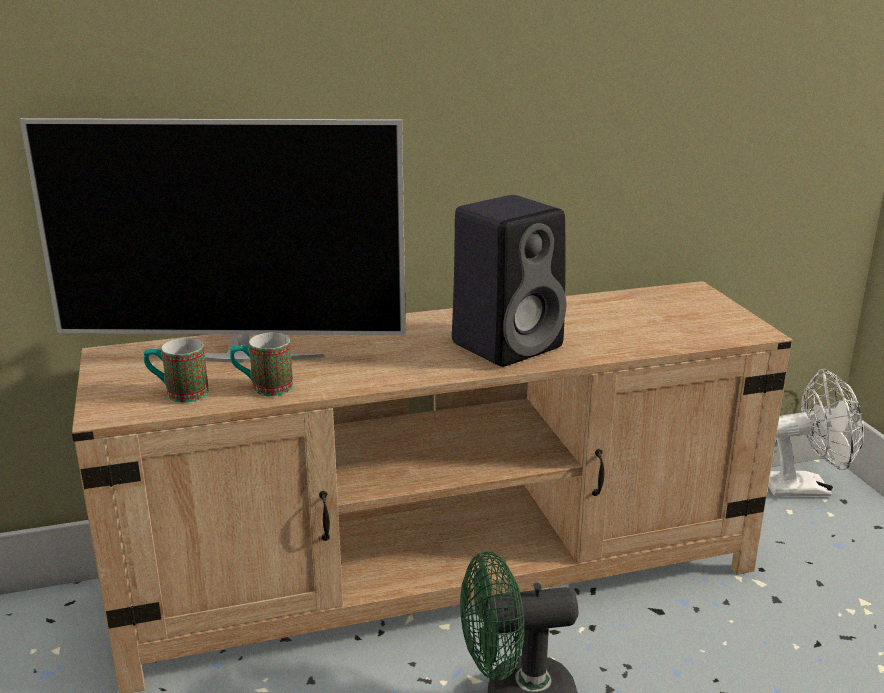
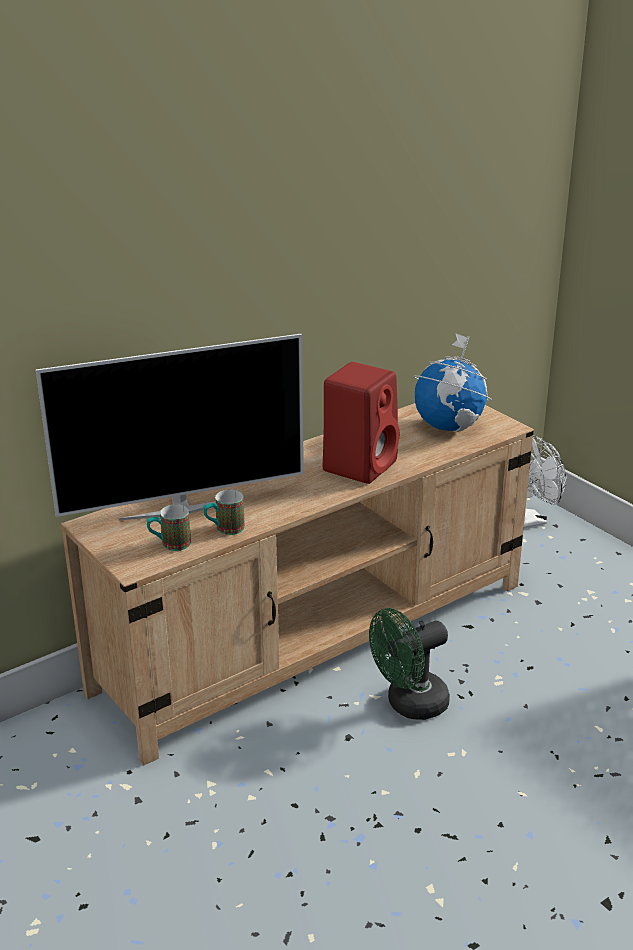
camera: 20 degrees left, 5 degrees up
(509, 344) = (360, 465): black speaker -> red speaker
(667, 319) = (449, 427): none -> globe

